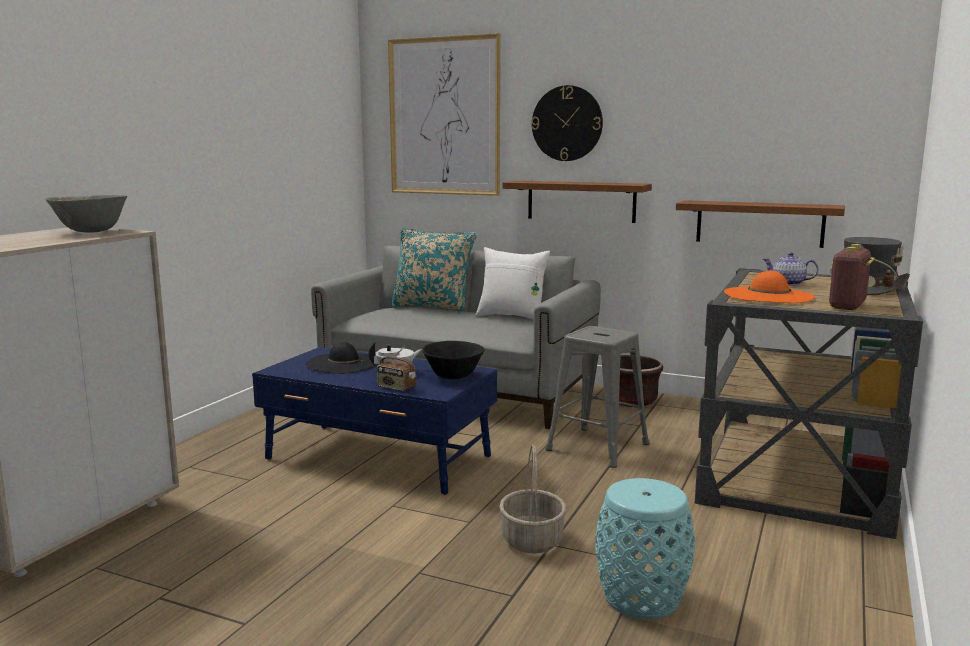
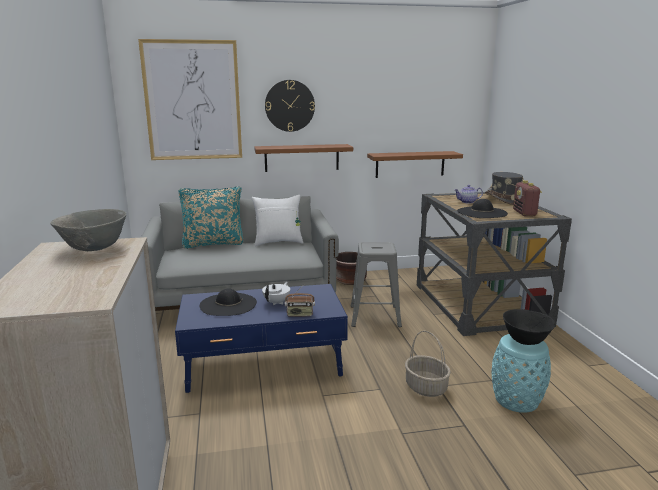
camera: 35 degrees left, 5 degrees up
(453, 377) = (318, 296): black bowl -> black bowl (525, 340)
(768, 295) = (482, 212): orange hat -> black hat

